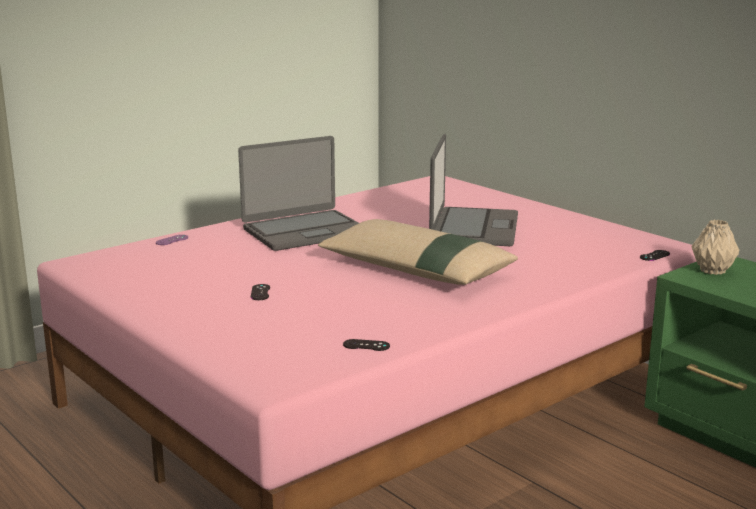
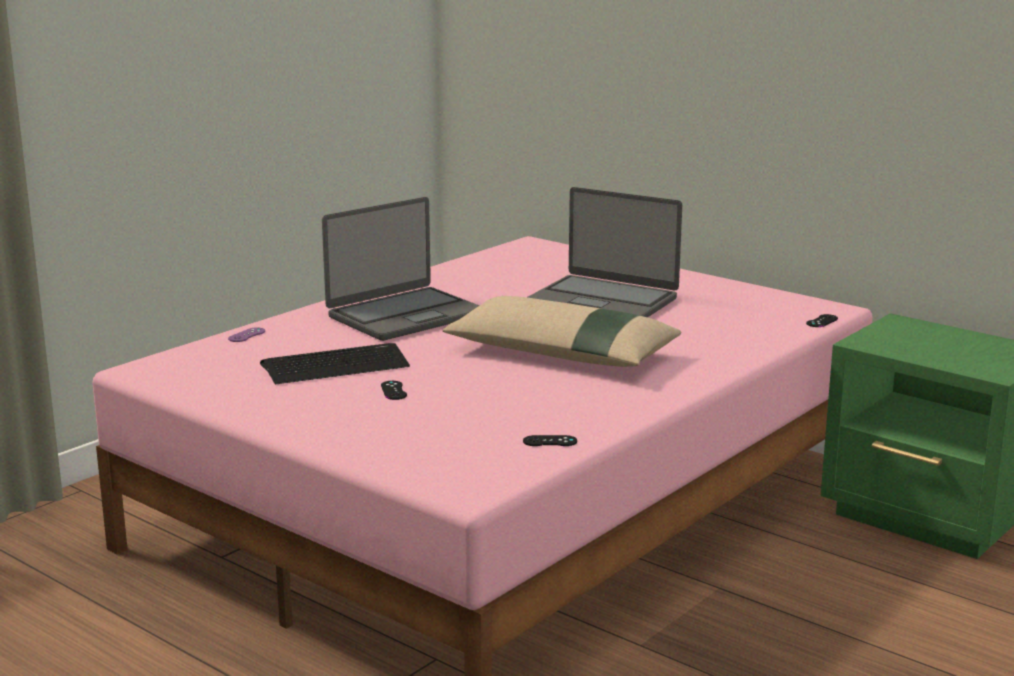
camera: 10 degrees left, 0 degrees up
(226, 269) = (336, 366): none -> keyboard
(473, 228) = (603, 301): laptop -> laptop turned 120 degrees clockwise
(711, 271) = (889, 335): beige vase -> none

